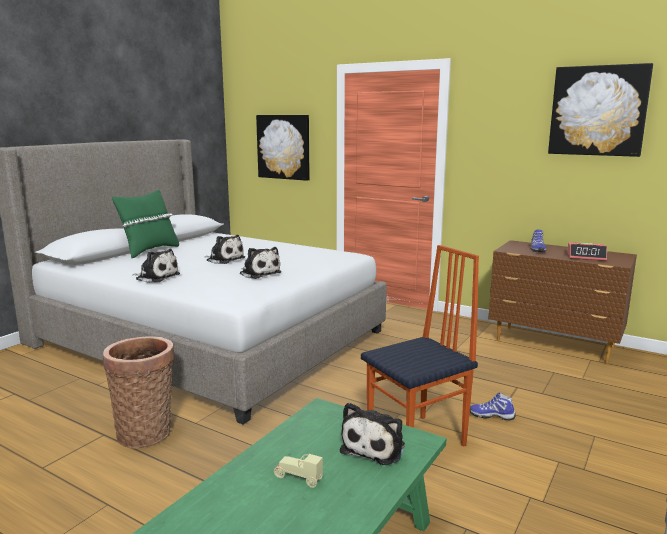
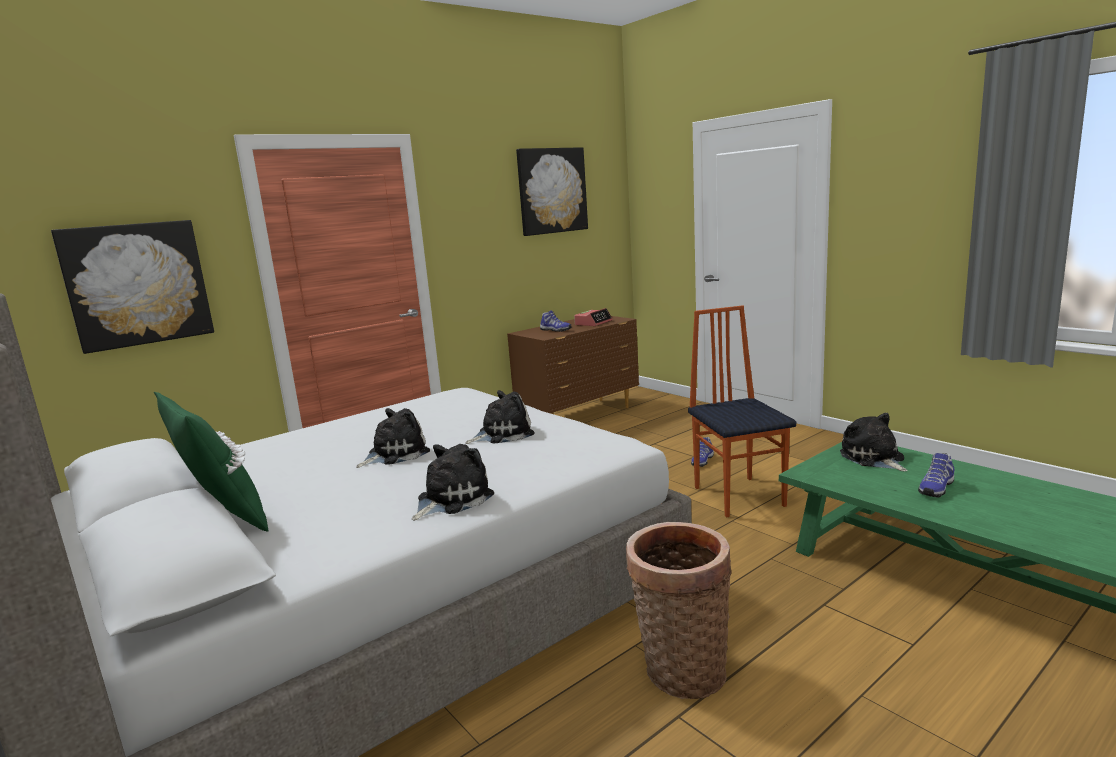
camera: 70 degrees left, 0 degrees up
(298, 478) = (935, 488): beige toy car -> shoe
(375, 446) = (873, 458): plush toy -> plush toy turned 150 degrees counterclockwise

